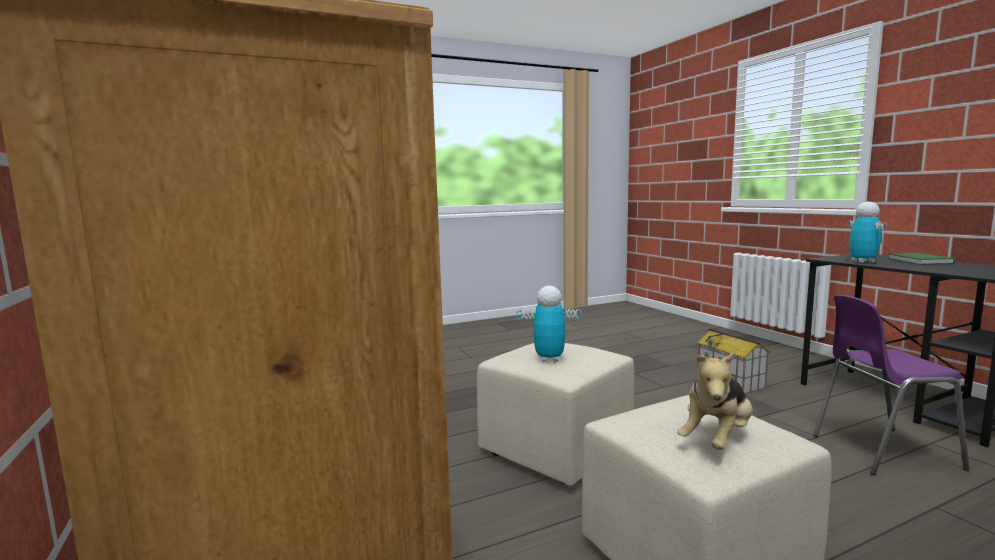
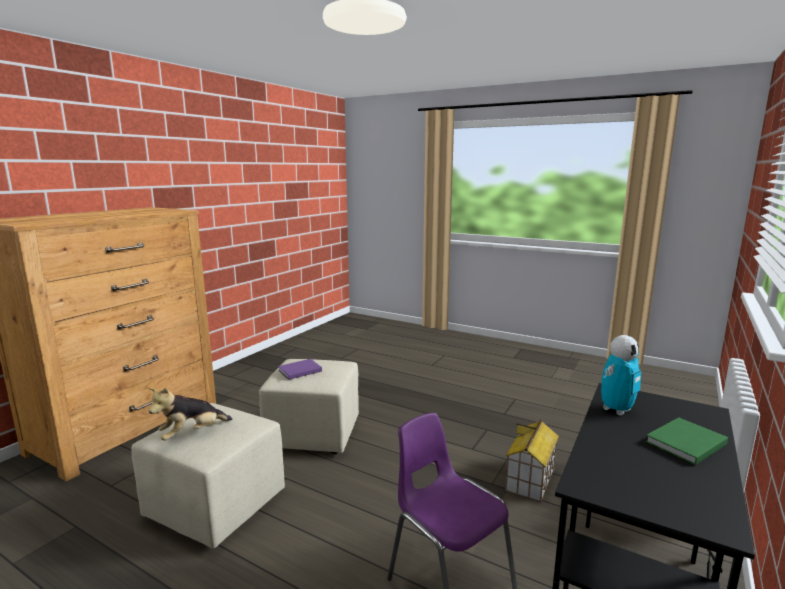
camera: 55 degrees right, 5 degrees up
(549, 359) = (298, 371): toy robot -> purple book
(717, 439) = (192, 434): plush toy -> plush toy turned 45 degrees counterclockwise

